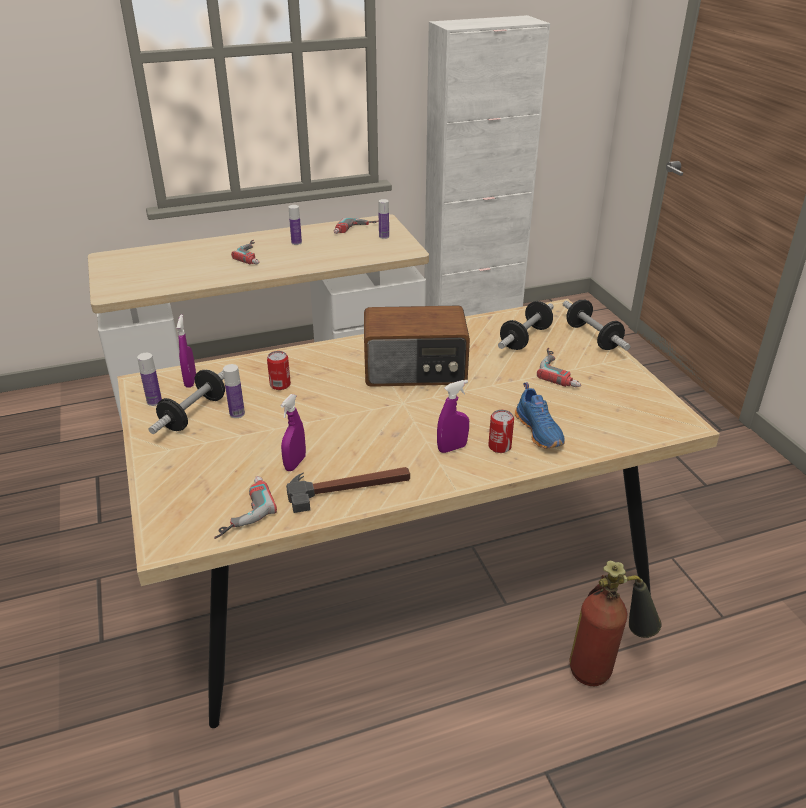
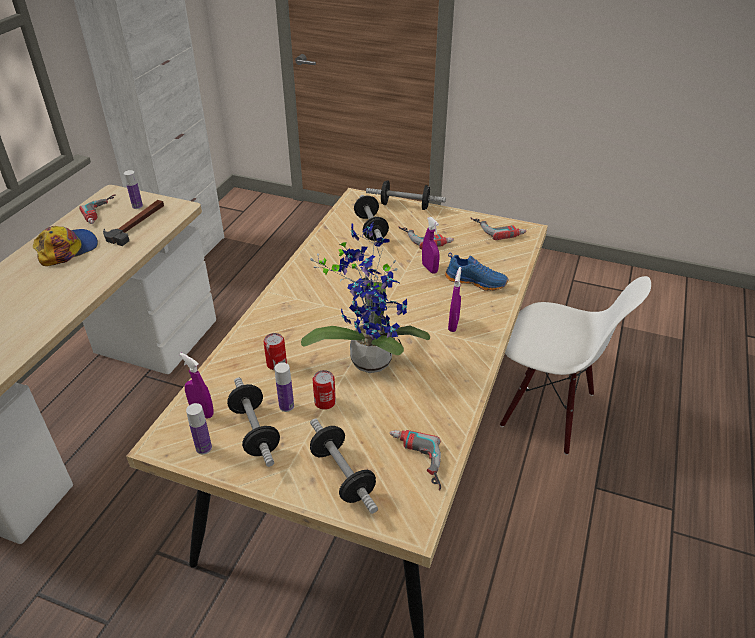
camera: 50 degrees left, 5 degrees up
(187, 479) = (342, 475): none -> dumbbell
(255, 255) = (48, 280): power drill -> power drill (498, 228)
(295, 463) = (388, 406): purple spray bottle -> purple spray bottle (429, 268)
(296, 242) = (67, 249): bottle -> cap
(345, 423) = (369, 357): none -> potted plant
(349, 487) = (446, 393): hammer -> hammer (136, 223)
(415, 370) = (346, 291): radio -> none
(499, 446) = (473, 305): can -> can (325, 402)
(605, 667) = (547, 411): fire extinguisher -> white chair

